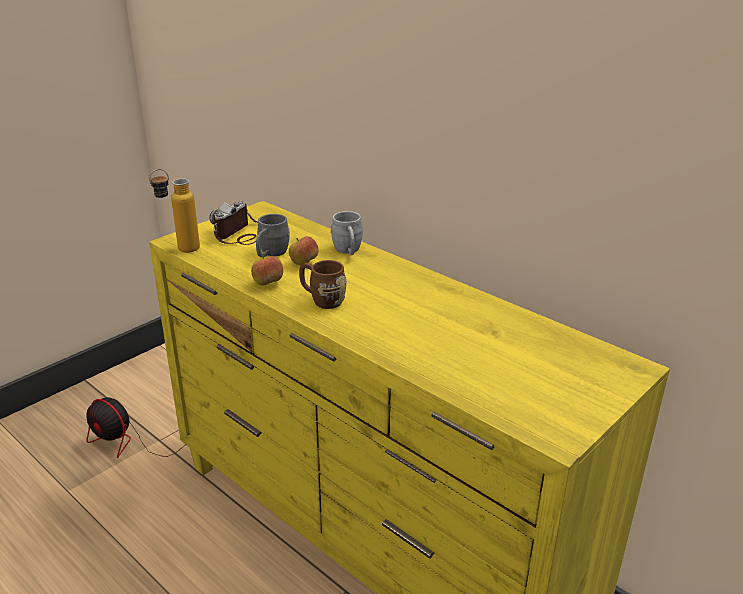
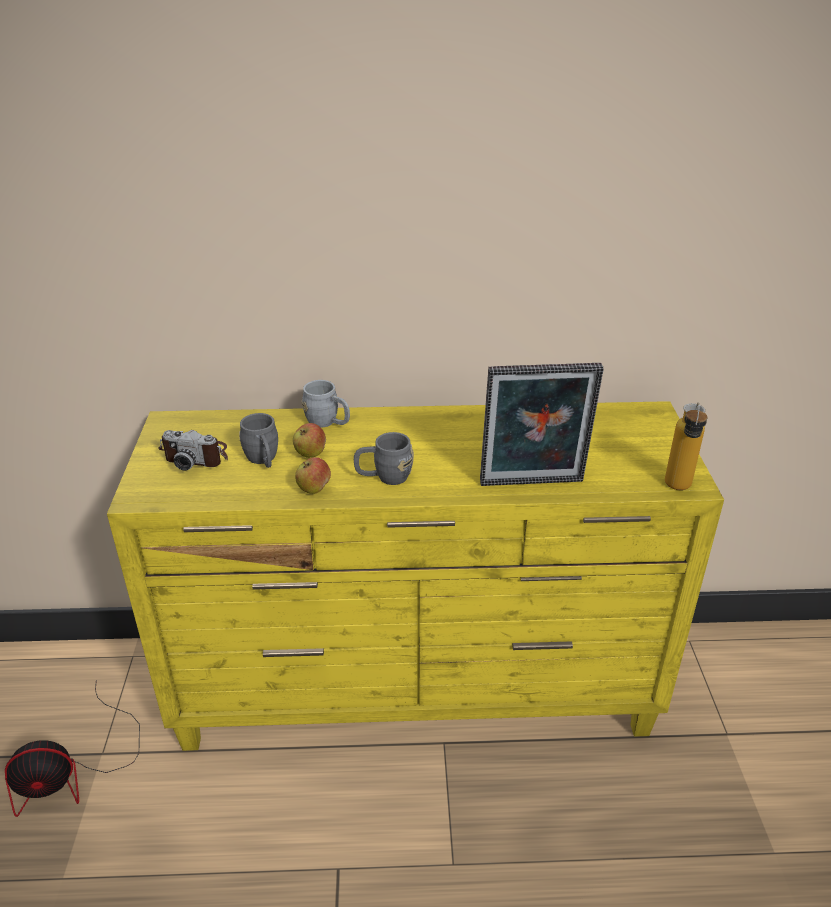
camera: 45 degrees left, 5 degrees up
(180, 250) = (164, 504): bottle -> bottle (677, 490)
(241, 234) = (197, 456): camera -> camera turned 60 degrees counterclockwise
(322, 299) = (384, 477): brown mug -> grey mug
(414, 359) = (532, 485): none -> picture frame

